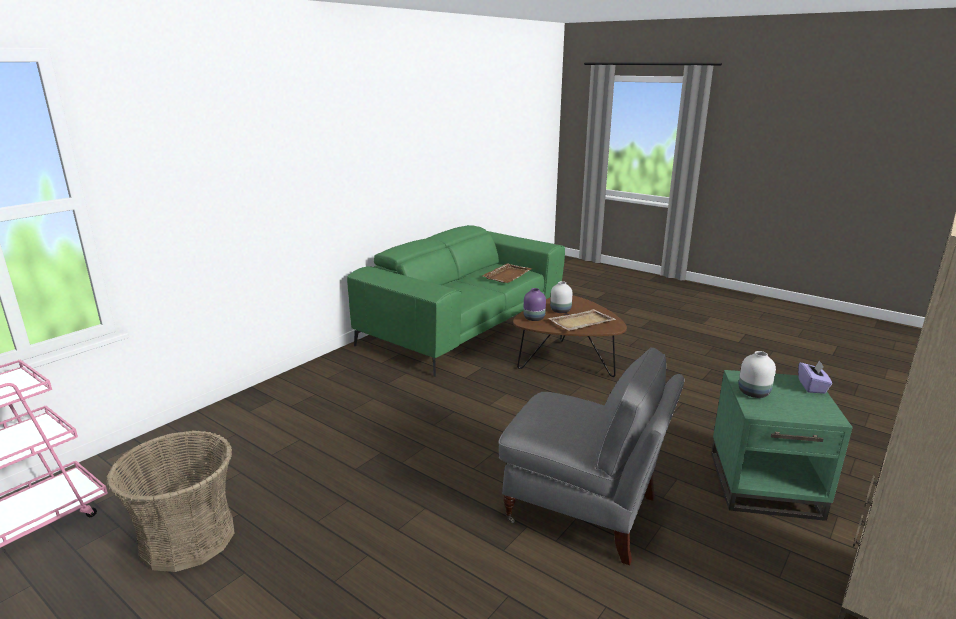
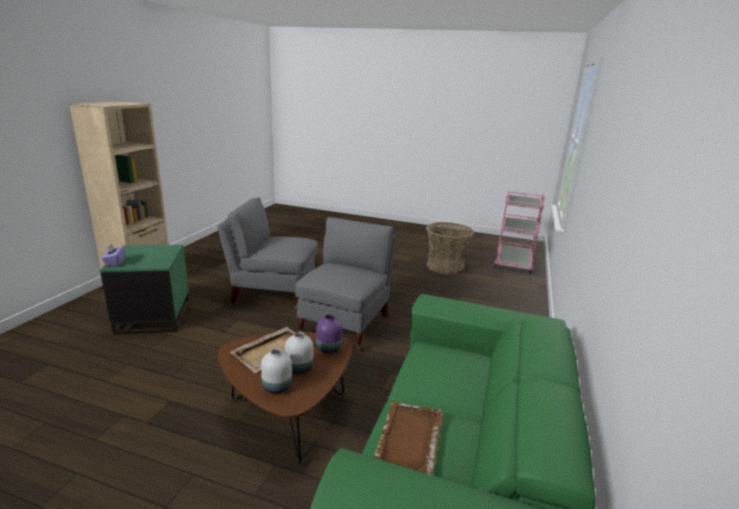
camera: 160 degrees right, 0 degrees up
(483, 431) = (345, 324): none -> grey armchair
(753, 393) = (163, 255): white vase -> white vase (277, 386)

